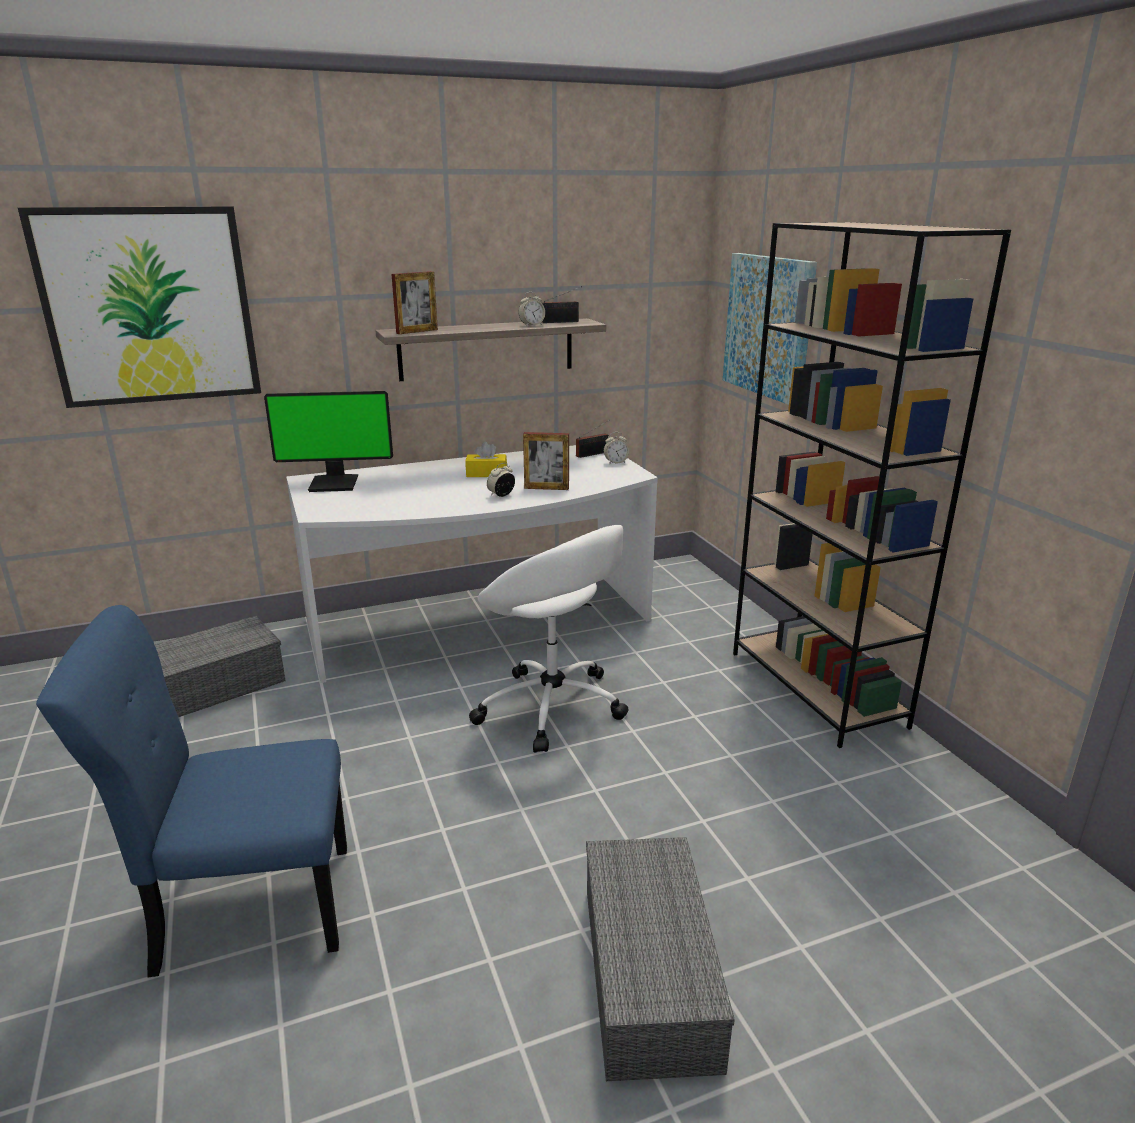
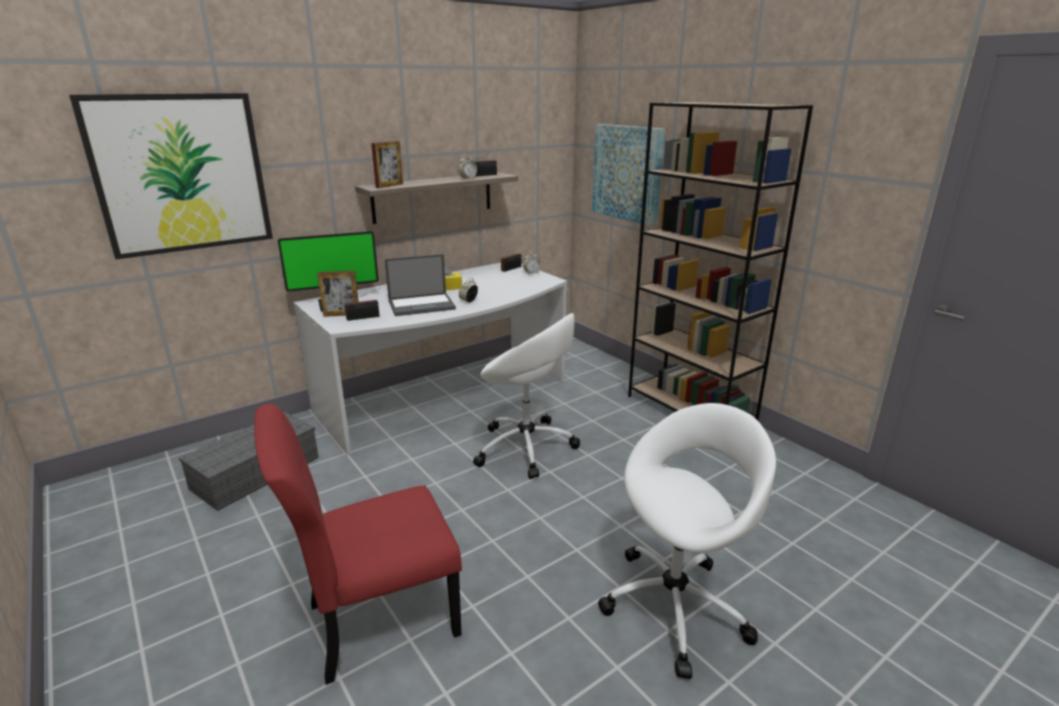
camera: 15 degrees left, 0 degrees up
(246, 908) = (376, 621): blue chair -> red chair
(355, 505) = (365, 317): none -> radio
(438, 494) = (422, 305): none -> laptop
(546, 488) = (497, 294): picture frame -> picture frame (341, 314)
(651, 976) = (677, 605): grey storage box -> white office chair

